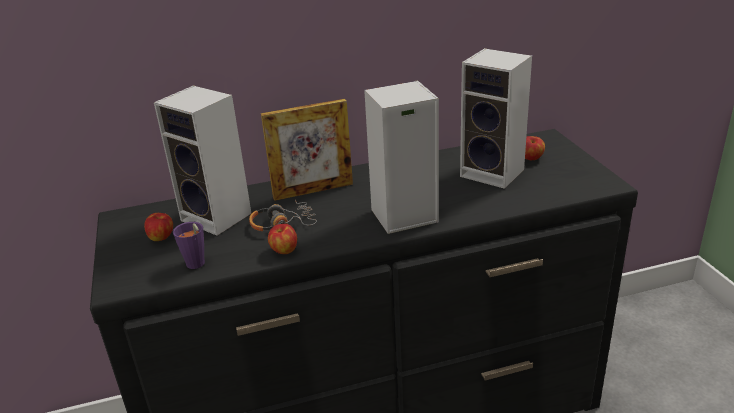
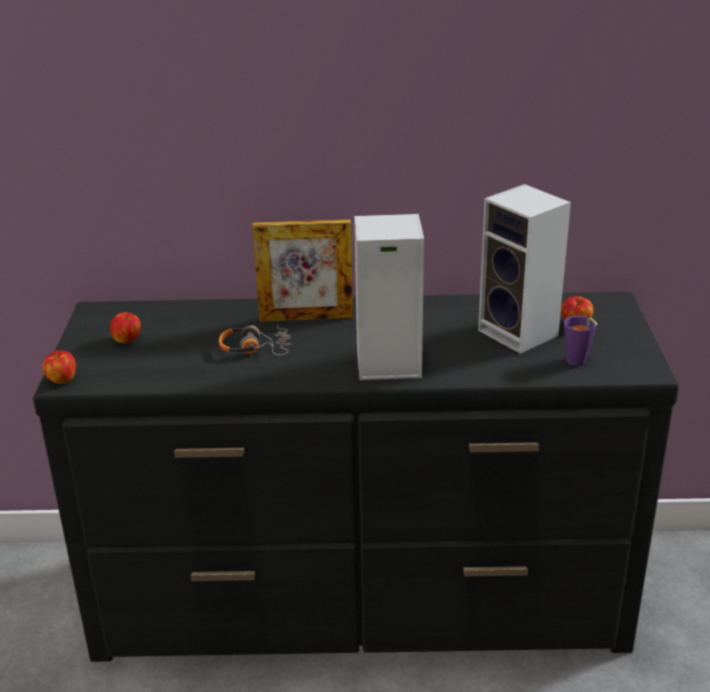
camera: 15 degrees right, 0 degrees up
(196, 265) = (148, 376): purple cup -> purple cup (577, 363)
(219, 217) = (194, 329): speaker -> none
(284, 251) = (242, 377): apple -> apple (61, 380)

